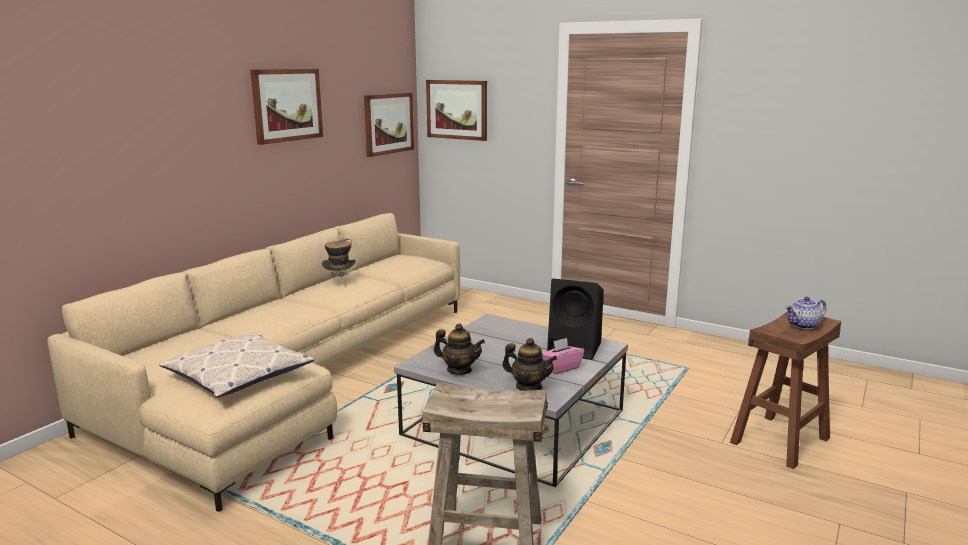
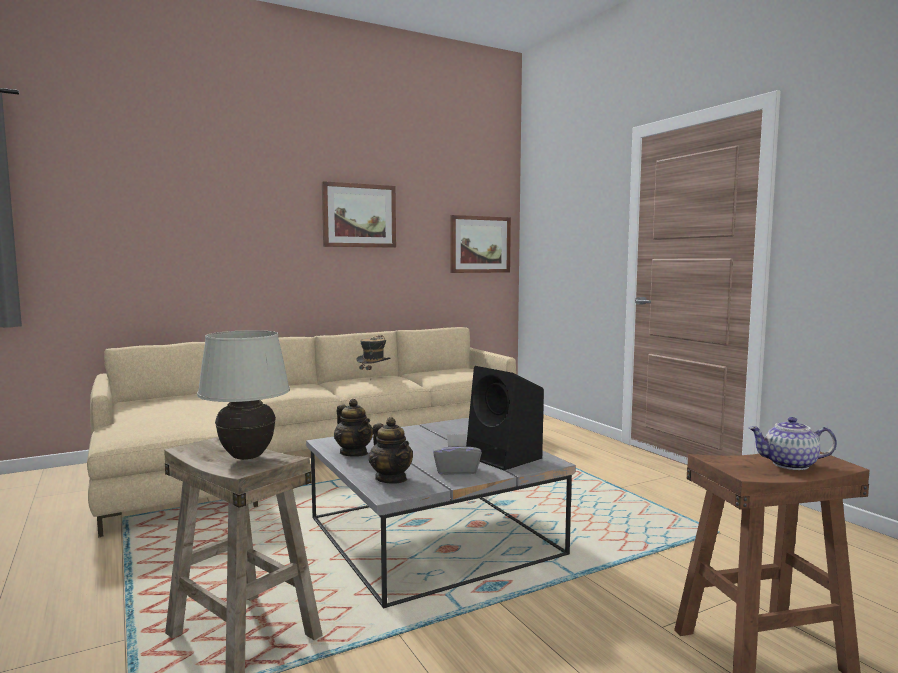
camera: 30 degrees right, 10 degrees down
(239, 375) = (175, 421): pillow -> none
(457, 109) = (547, 231): picture -> none
(497, 400) = (248, 457): none -> white table lamp
(561, 368) = (456, 470): pink tissue box -> grey tissue box

